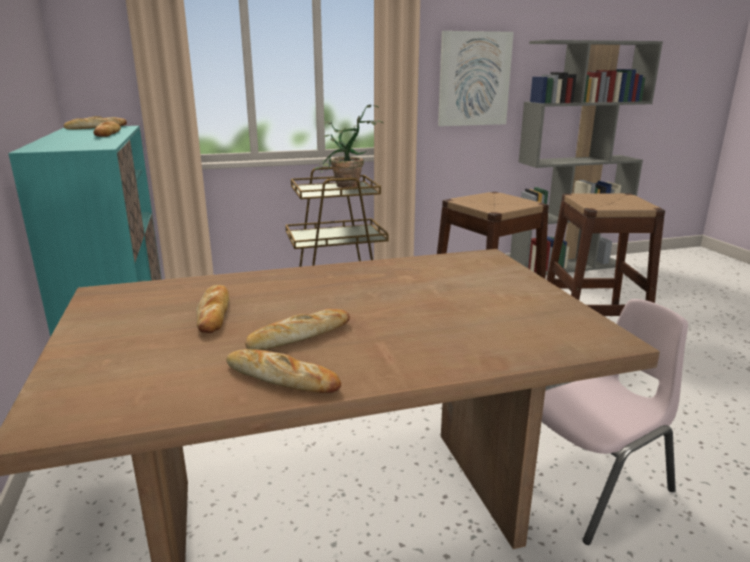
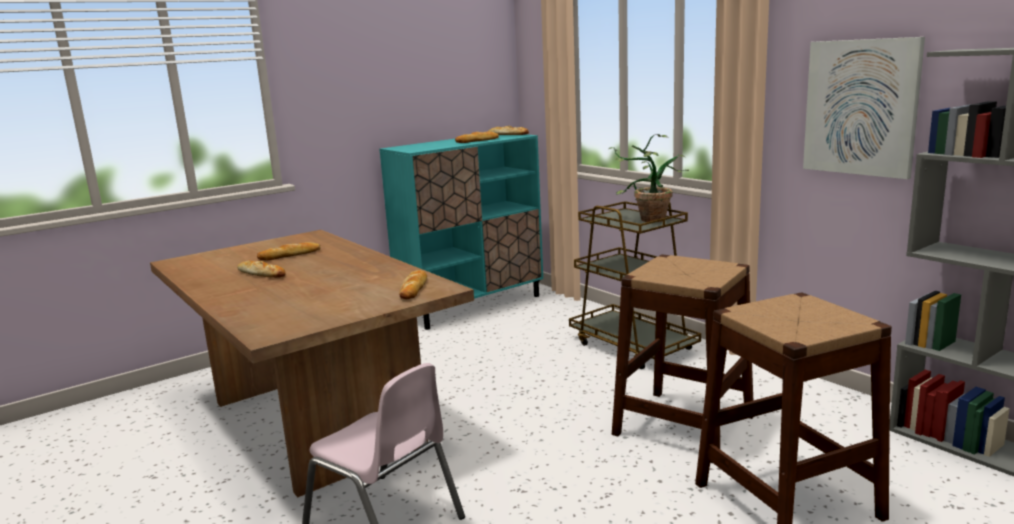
camera: 70 degrees right, 5 degrees down
(282, 377) = (209, 280): bread -> bread (414, 288)

